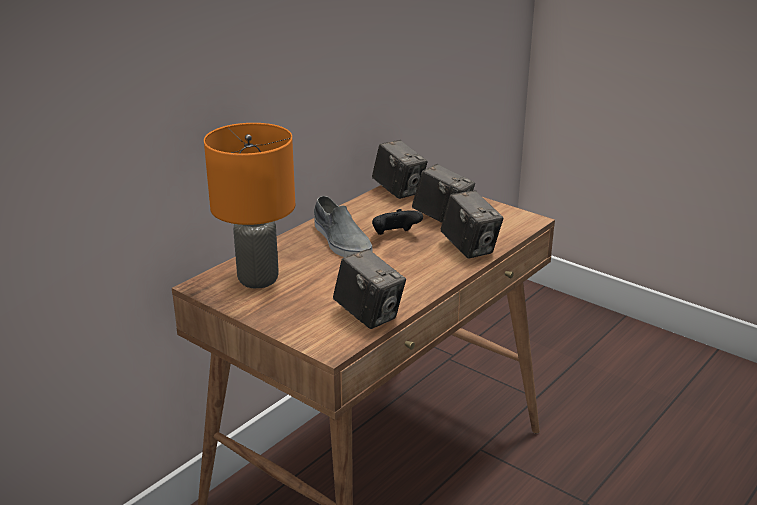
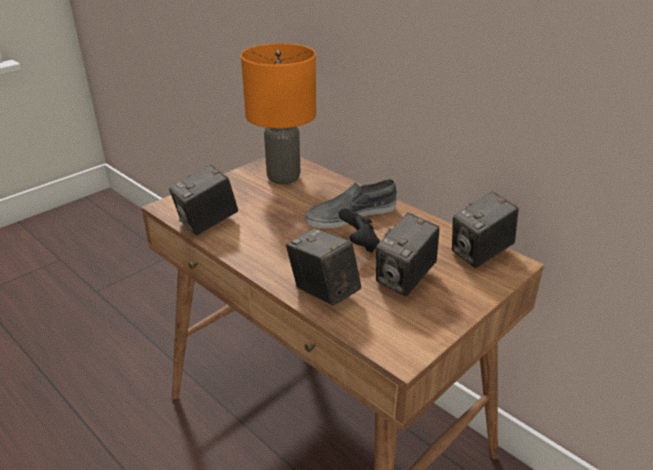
camera: 95 degrees right, 5 degrees up
(470, 248) = (323, 292): camera -> camera turned 75 degrees clockwise

